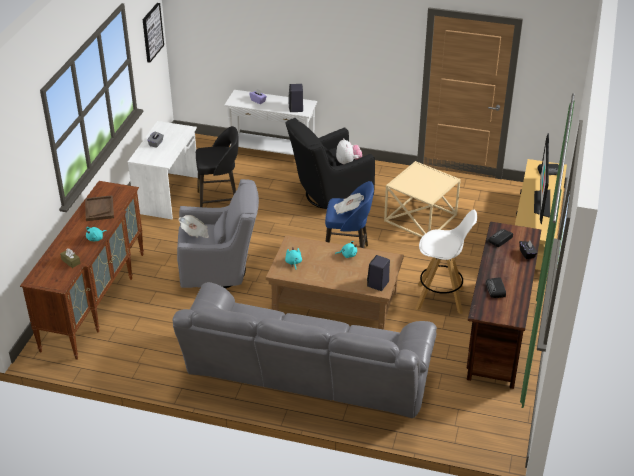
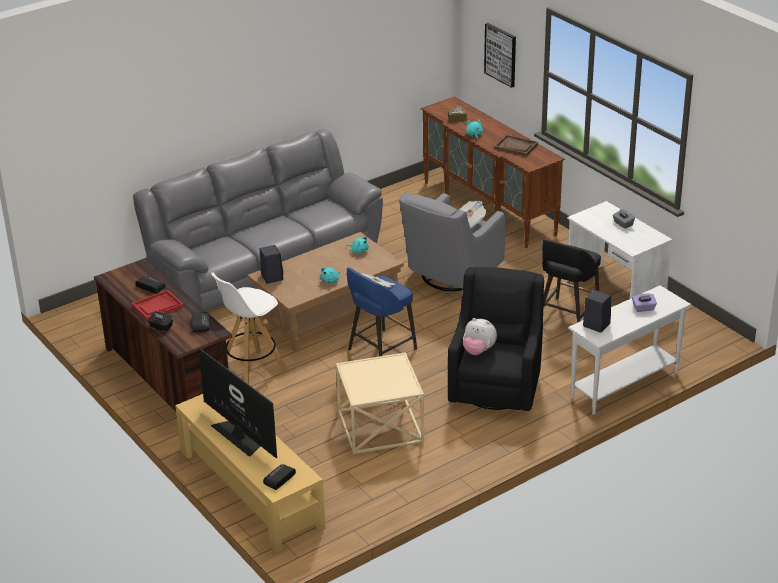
camera: 130 degrees right, 5 degrees down
(152, 32) = (739, 171): picture -> picture (501, 54)
(511, 270) = (157, 307): none -> red tray

